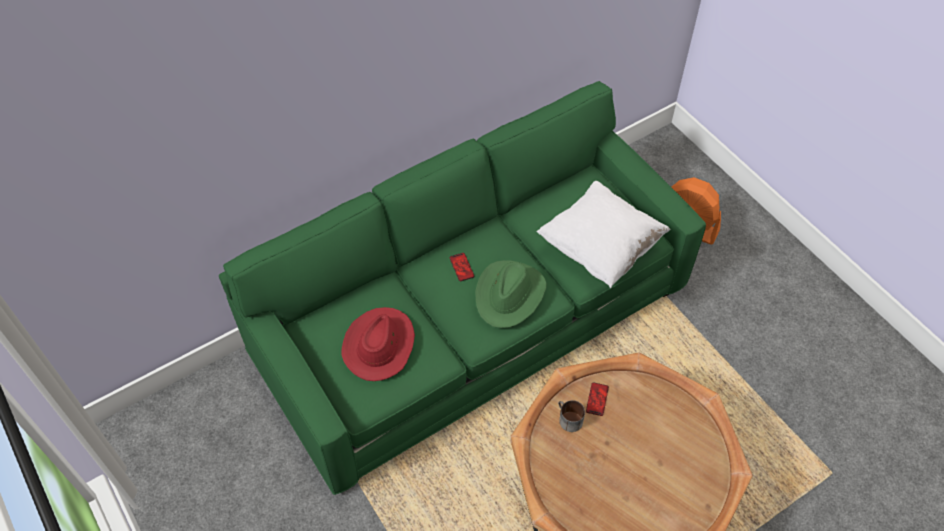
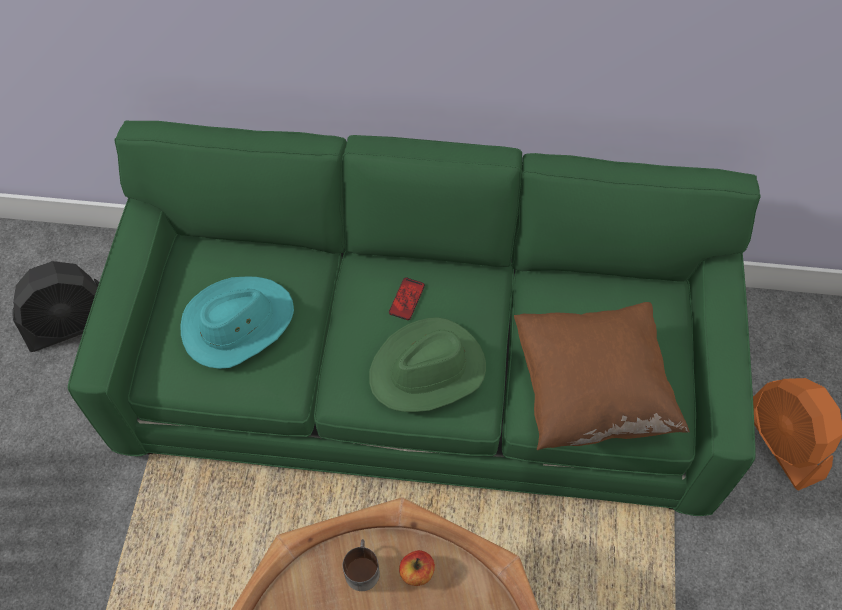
camera: 40 degrees right, 5 degrees up
(226, 447) = (73, 324): none -> black fan
(379, 345) = (238, 324): red hat -> turquoise hat
(597, 399) = (417, 572): phone -> apple
(600, 248) = (591, 391): white pillow -> brown pillow

